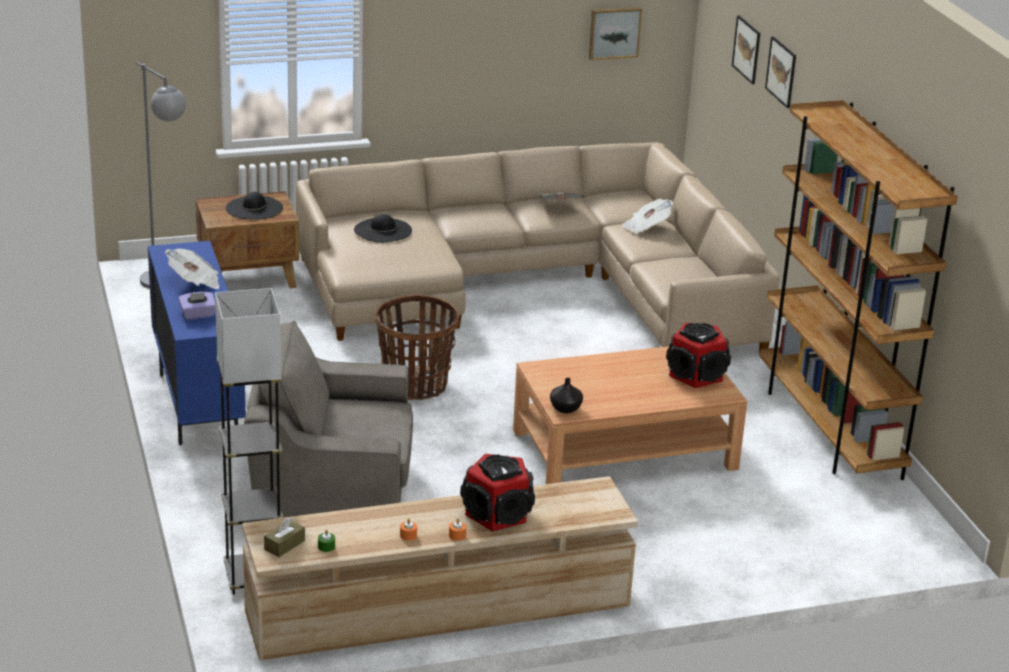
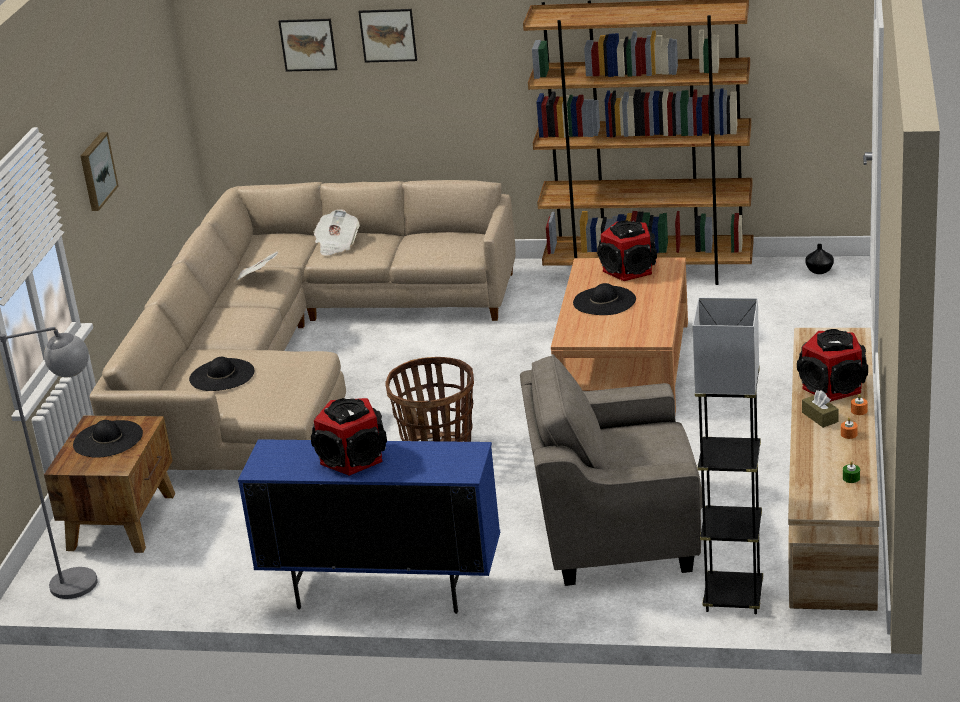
camera: 60 degrees left, 0 degrees up
(194, 282) = (353, 458): newspaper -> speaker
(197, 315) = (431, 464): purple tissue box -> none
(284, 545) = (839, 500): brown tissue box -> brown tissue box (820, 417)
(332, 497) = (615, 531): grey armchair -> grey armchair turned 60 degrees clockwise
(565, 409) = (650, 337): black vase -> black vase (819, 271)
(614, 32) = (156, 104): picture -> picture (96, 171)
(622, 373) = (604, 301): none -> black hat

